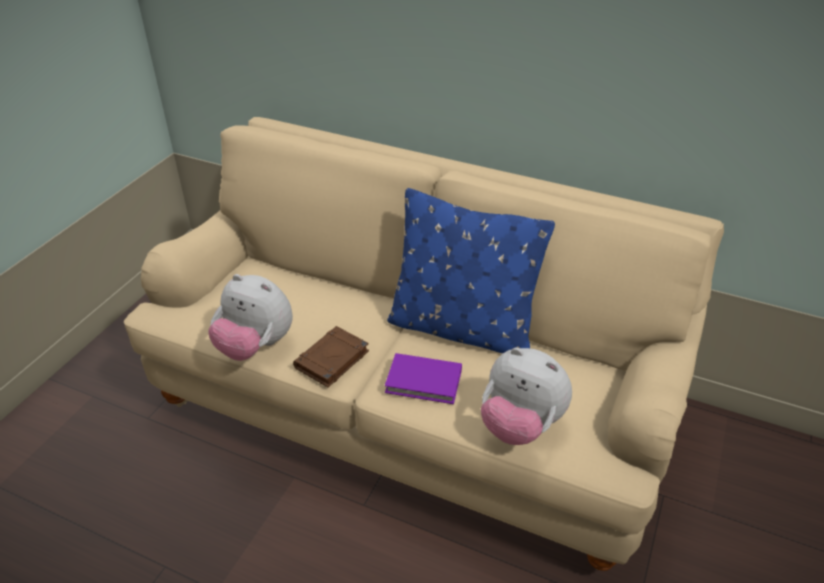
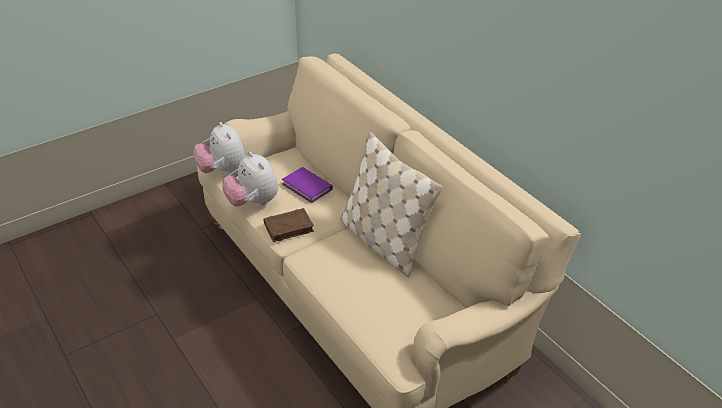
camera: 30 degrees right, 0 degrees up
(424, 381) = (330, 262): purple book -> purple book (307, 187)
(461, 329) = (383, 242): blue pillow -> beige pillow
(520, 425) = (364, 311): plush toy -> plush toy (222, 170)

